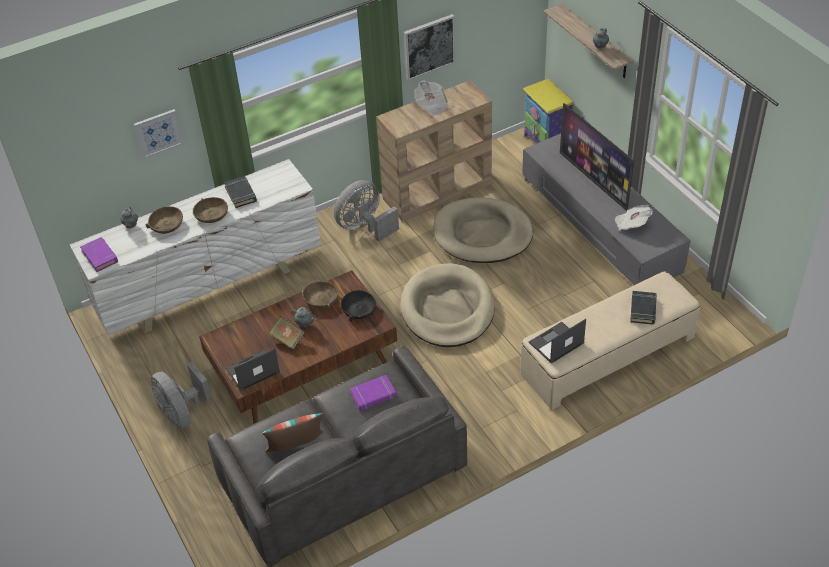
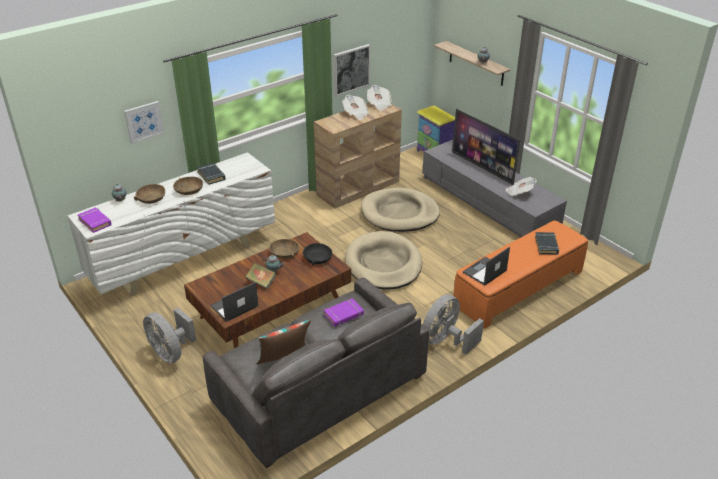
camera: 10 degrees left, 10 degrees down
(364, 227) = (305, 213): grey fan -> grey fan (446, 341)
(464, 91) = (379, 104): none -> newspaper
(607, 356) = (518, 288): beige bench -> orange bench

